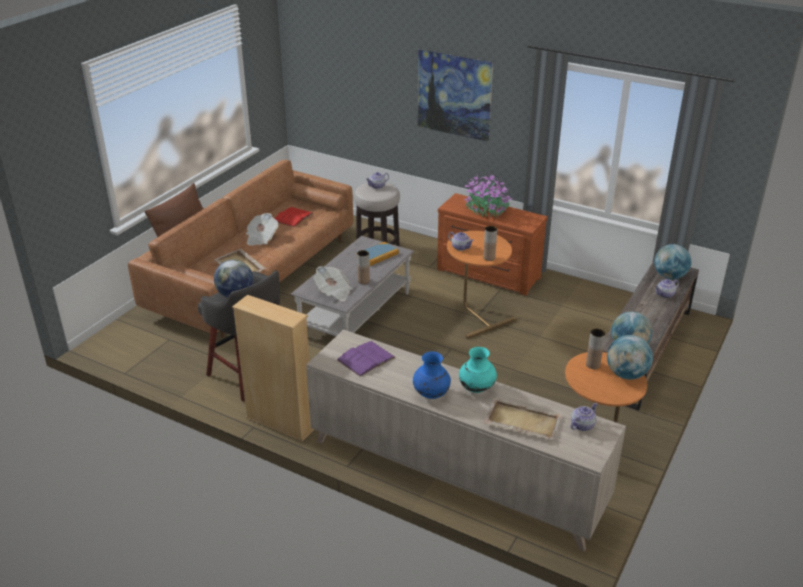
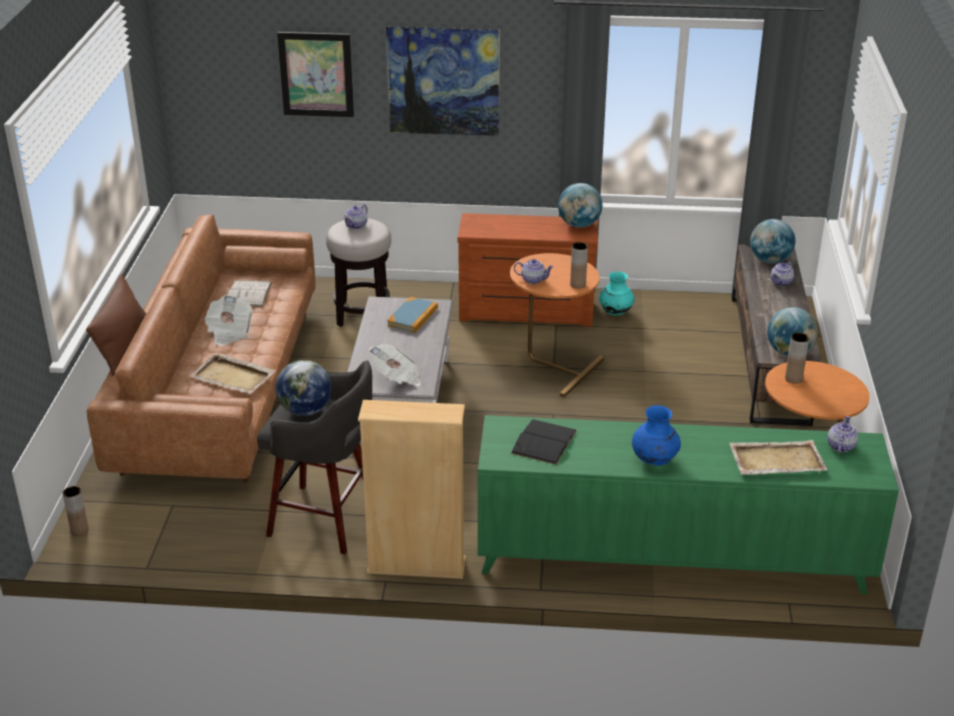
camera: 25 degrees left, 0 degrees up
(293, 217) = (248, 294): red book -> white book
(363, 281) = (423, 354): brown vase -> brown vase (79, 530)
(366, 358) = (544, 442): purple book -> black book
(373, 76) = (316, 74): none -> picture
(454, 475) = (672, 560): beige cabinet -> green cabinet
(477, 388) = (698, 439): turquoise vase -> turquoise vase (615, 312)
(486, 210) = (519, 226): potted plant -> none
(626, 374) = (835, 379): globe -> globe (579, 225)

